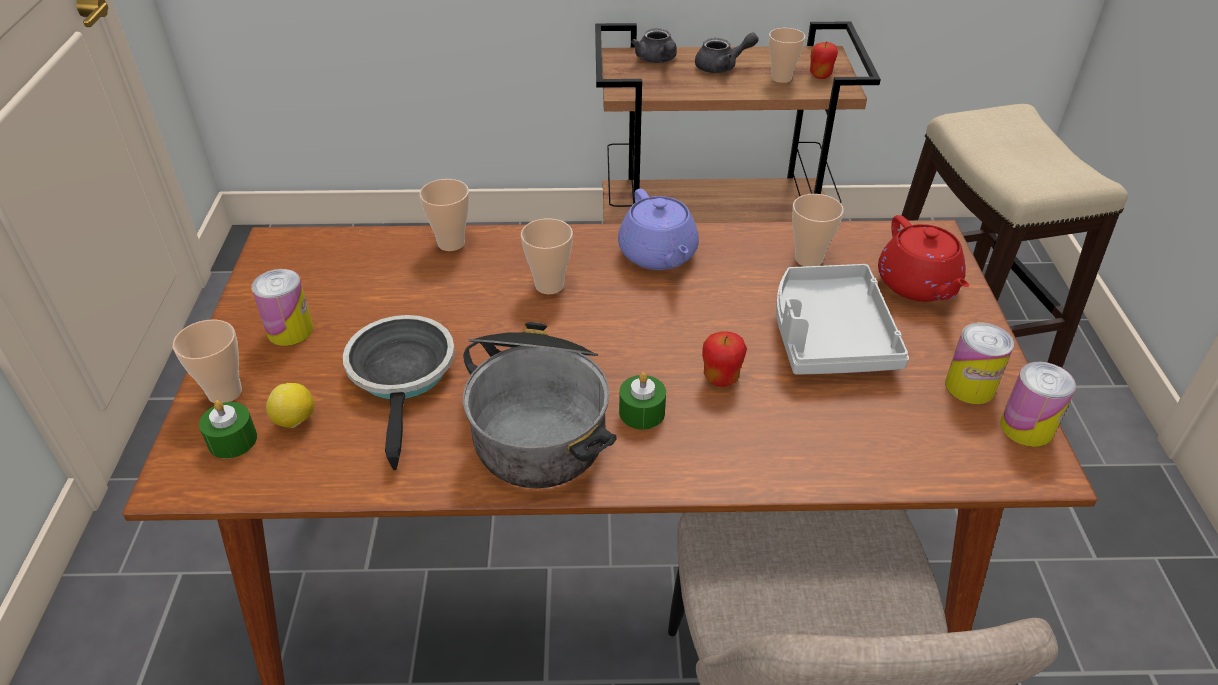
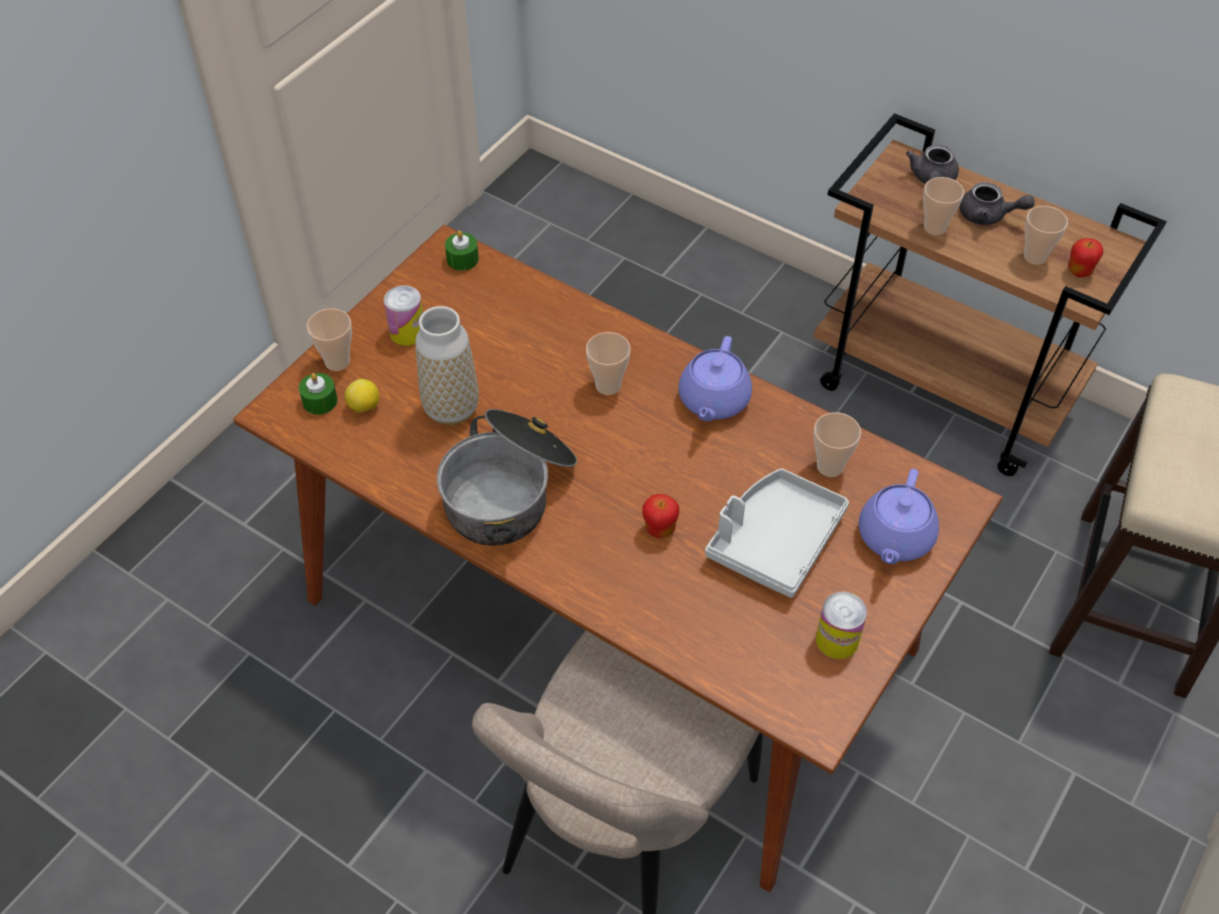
camera: 35 degrees right, 10 degrees up
(403, 376) = (451, 409): frying pan -> vase
(451, 243) = (569, 310): cup -> cup (934, 227)
(642, 412) = (581, 524): green candle -> green candle (462, 259)
(918, 285) = (894, 538): red teapot -> purple teapot
(1026, 427) = (842, 693): can -> none

